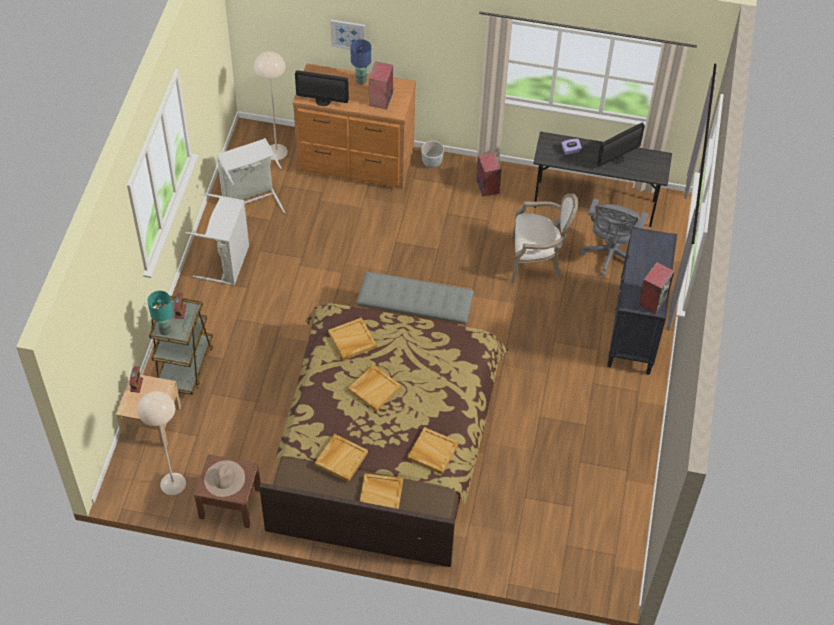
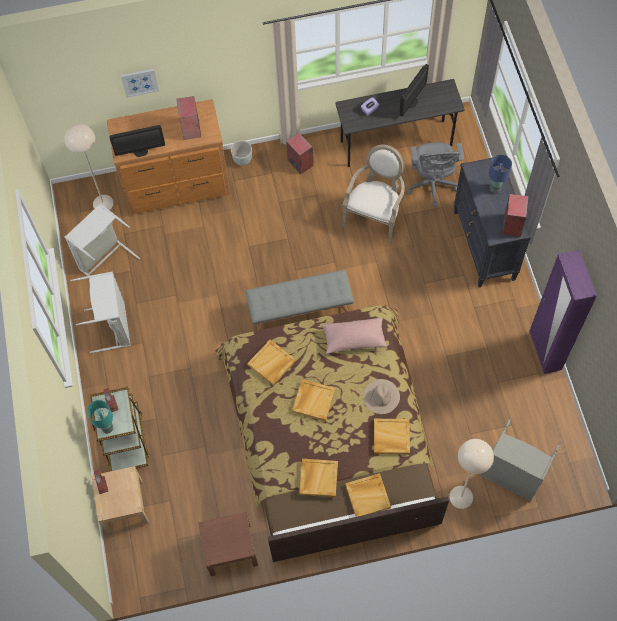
camera: 20 degrees left, 10 degrees up
(173, 483) = (172, 554): beige floor lamp -> beige floor lamp (461, 496)
(224, 478) = (225, 539): beige hat -> beige hat (381, 396)
(361, 80) = (164, 117): blue table lamp -> blue table lamp (495, 188)
(444, 350) = (354, 339): none -> pink pillow
(537, 261) = (375, 215): armchair -> armchair turned 45 degrees counterclockwise
(547, 554) = (512, 476): none -> grey laundry basket
(644, 452) = (544, 351): none -> purple wardrobe

